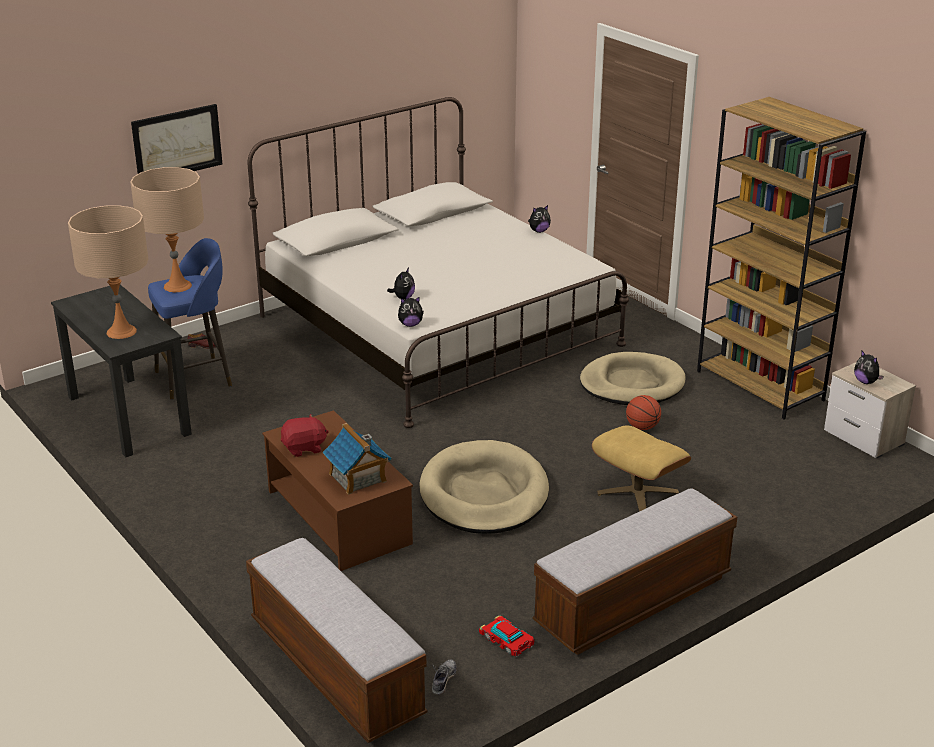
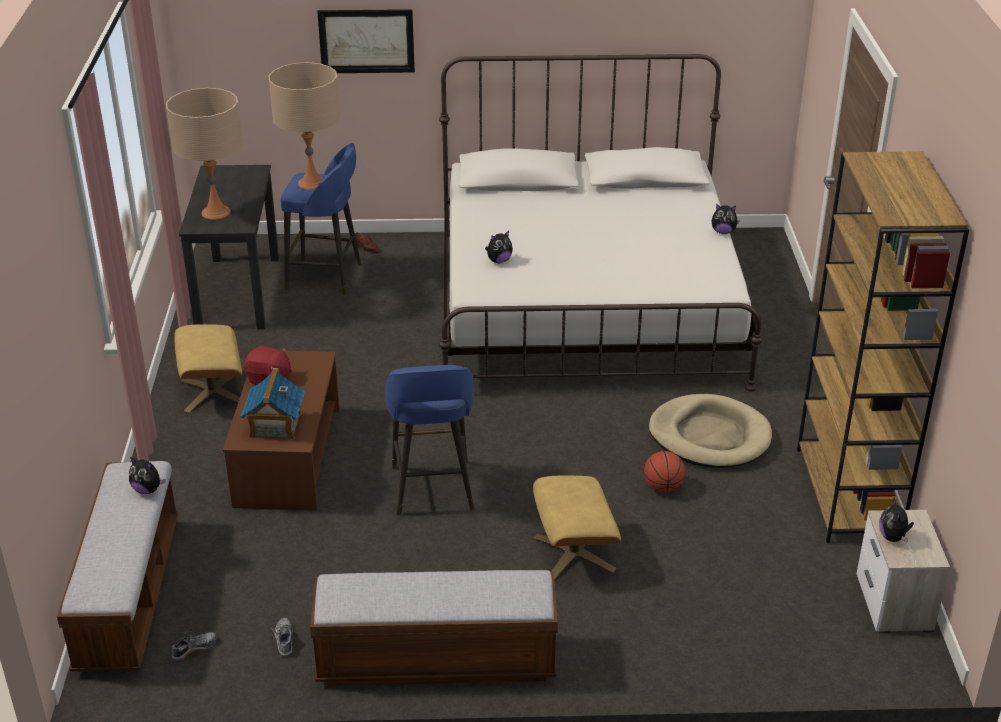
camera: 35 degrees right, 5 degrees up
(206, 496) = (212, 392): none -> beige ottoman
(410, 324) = (470, 291): plush toy -> plush toy (148, 490)
(484, 494) = (432, 490): beige dog bed -> blue stool
(506, 640) = (284, 640): toy car -> shoe

